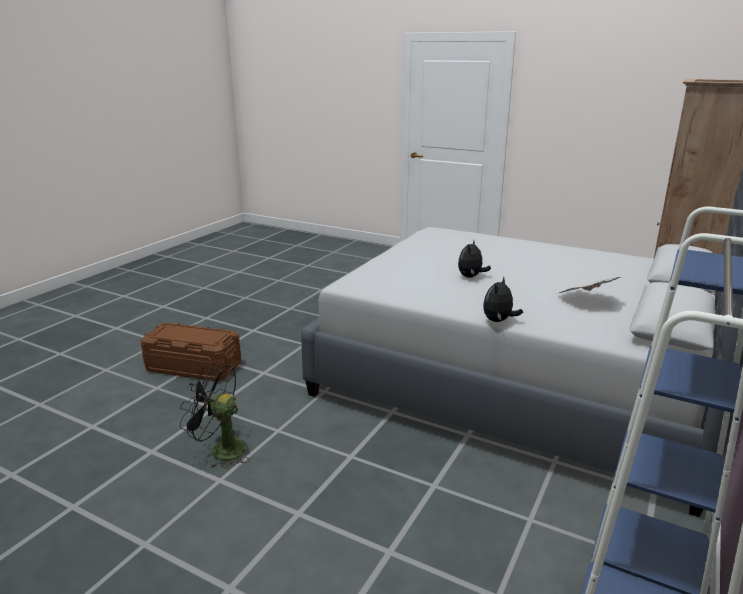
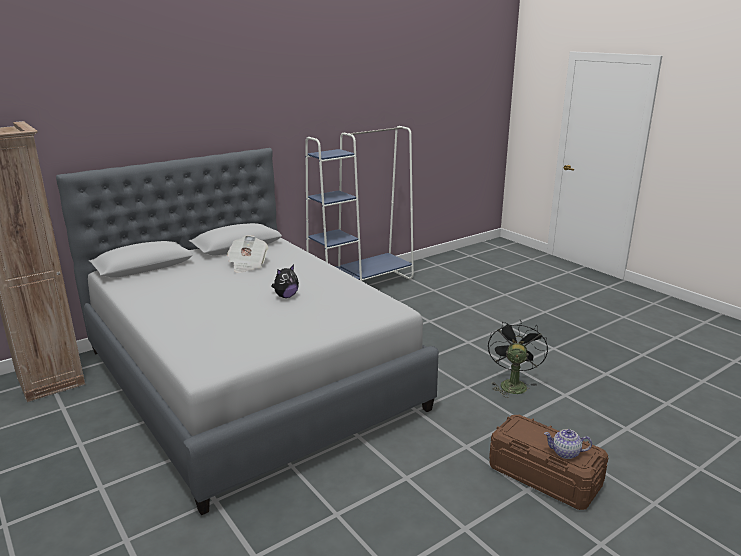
camera: 155 degrees left, 0 degrees up
(177, 329) = (566, 453): none -> teapot
(220, 449) = (512, 384): black fan -> black fan turned 120 degrees counterclockwise
(498, 321) = (326, 264): plush toy -> none

